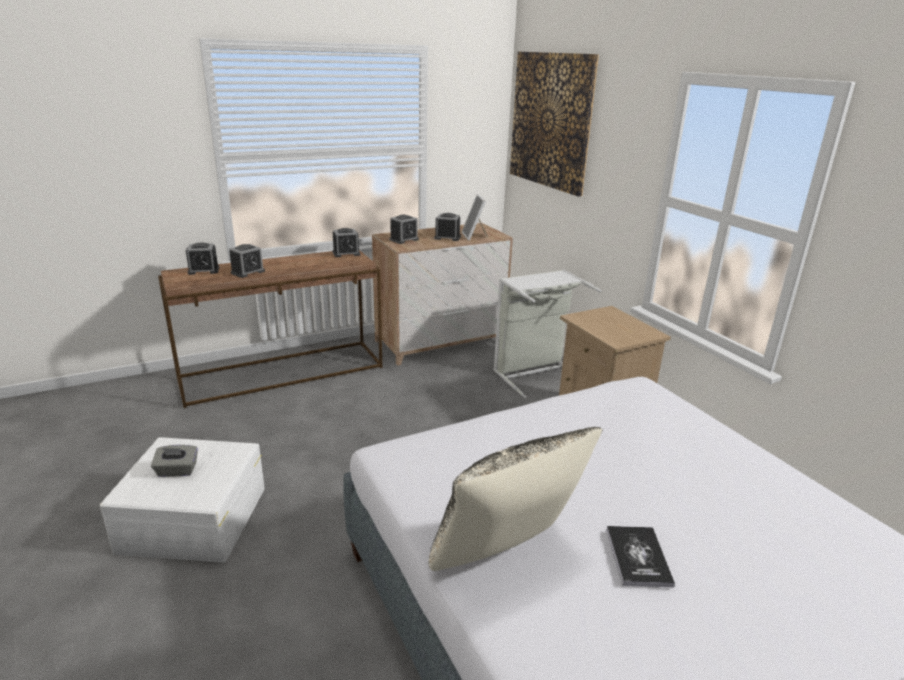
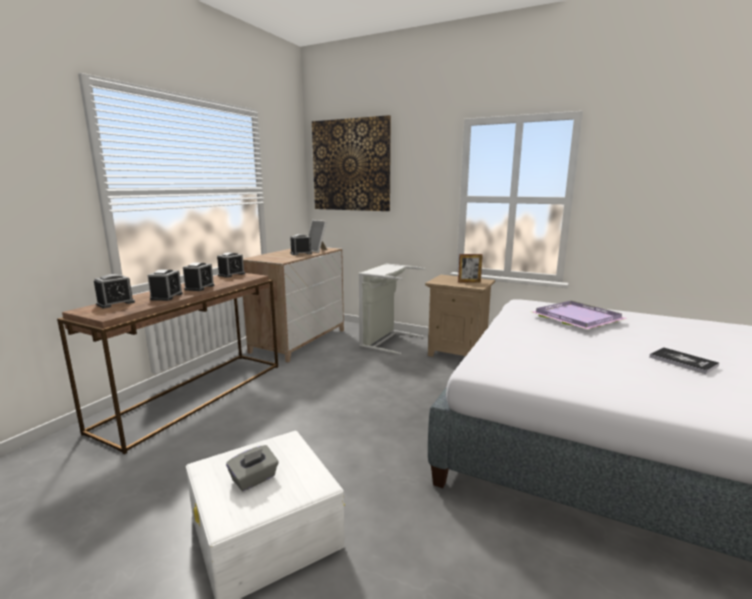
camera: 35 degrees left, 10 degrees down
(404, 240) = (272, 258): alarm clock -> alarm clock (199, 287)
(504, 560) = (647, 388): beige pillow -> none
(622, 330) = (469, 282): none -> picture frame
(643, 436) = (575, 317): none -> purple tray

